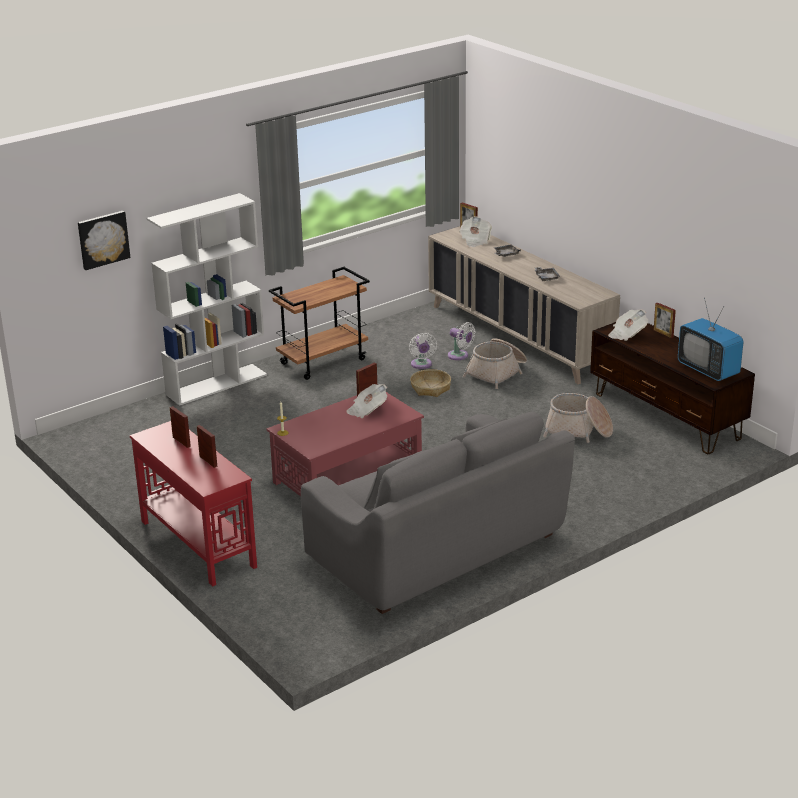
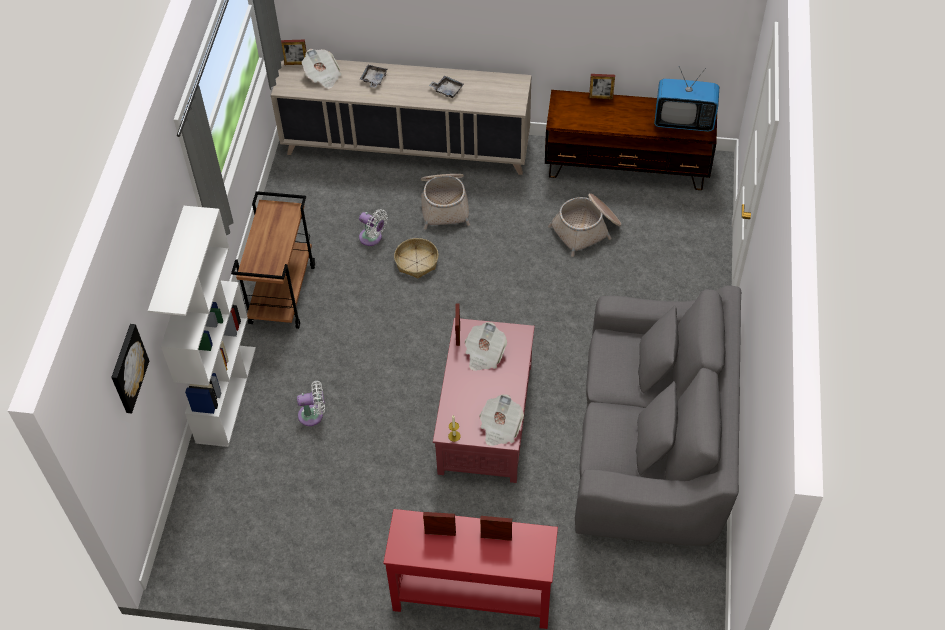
camera: 45 degrees left, 25 degrees up
(460, 356) = (389, 204): white fan -> white fan (313, 415)
(627, 334) = (577, 117): newspaper -> newspaper (500, 428)

